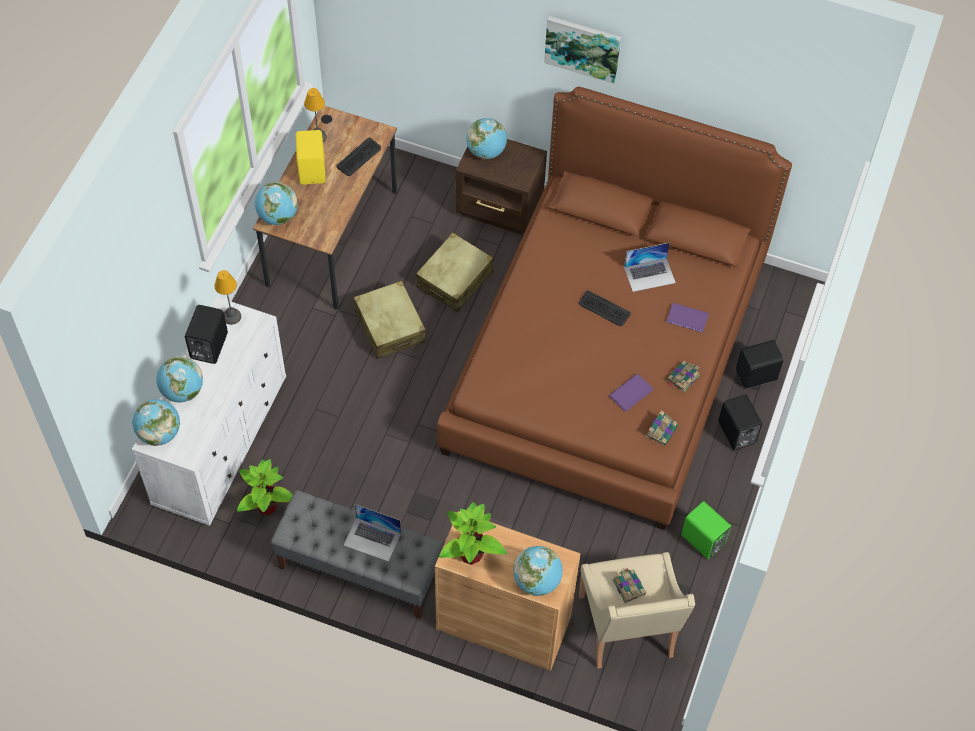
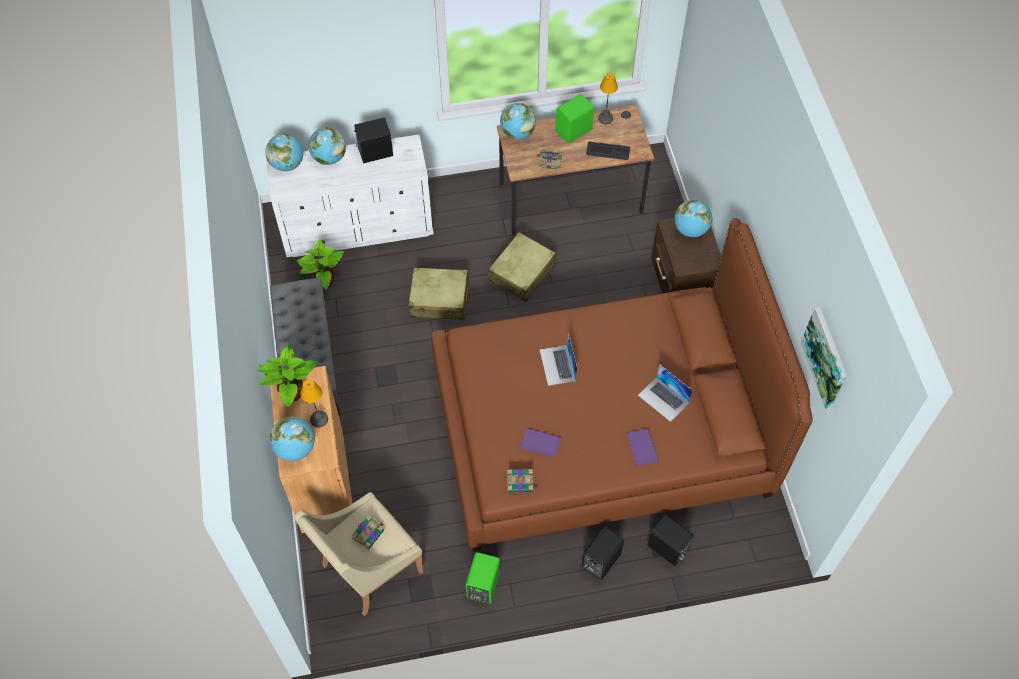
camera: 60 degrees right, 0 degrees up
(232, 316) = (409, 152): table lamp -> table lamp (319, 419)
(313, 169) = (574, 131): yellow speaker -> green speaker
(372, 539) = (307, 343): laptop -> laptop (557, 365)
(455, 279) = (594, 291): beige suitcase -> beige suitcase (440, 300)
(582, 47) = (764, 194): picture -> picture (826, 357)
(604, 309) = (605, 383): keyboard -> none
(682, 378) = (581, 473): book -> book (549, 161)

